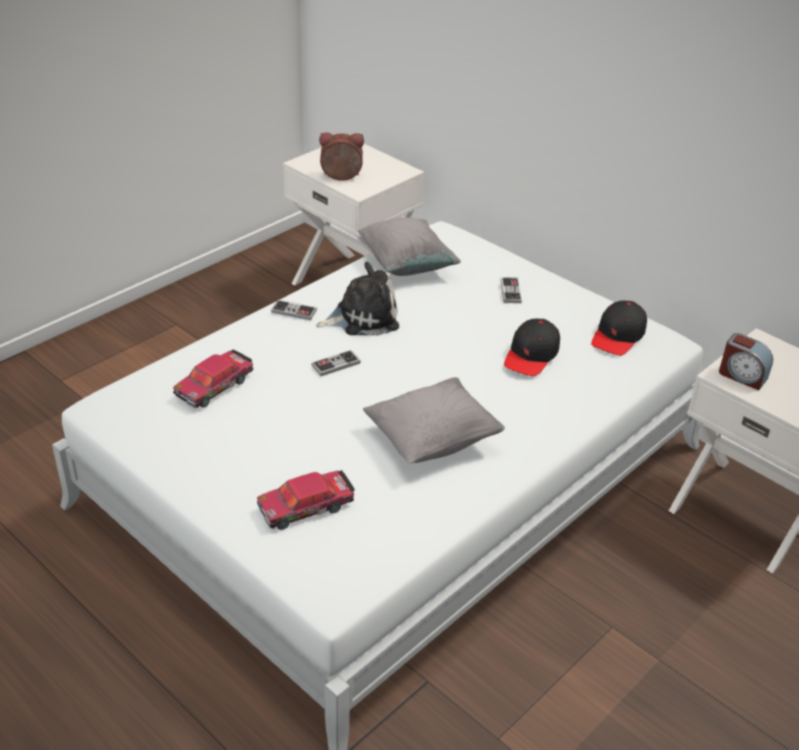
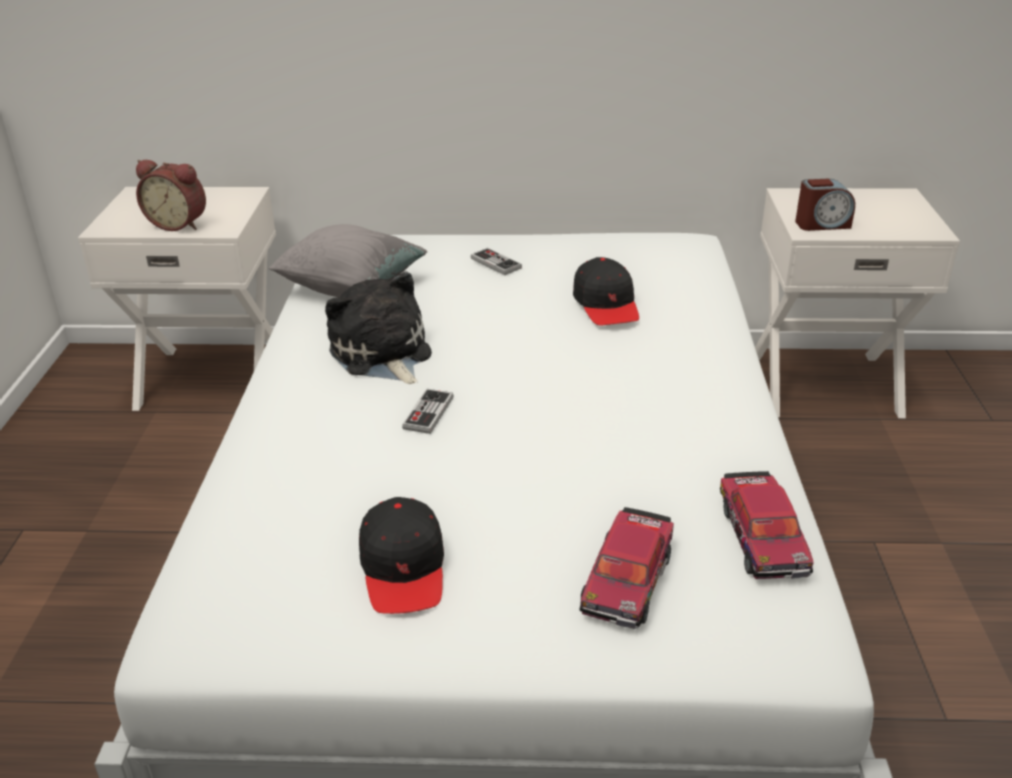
camera: 40 degrees left, 5 degrees down
(215, 386) = (313, 517): toy car -> toy car (762, 536)
(294, 311) = (291, 388): game controller -> none
(341, 177) = (179, 224): alarm clock -> alarm clock turned 120 degrees counterclockwise
(362, 317) = (382, 355): plush toy -> plush toy turned 60 degrees counterclockwise
(433, 440) = (638, 429): grey pillow -> none
(618, 336) = (650, 254): black cap -> black cap (404, 568)

